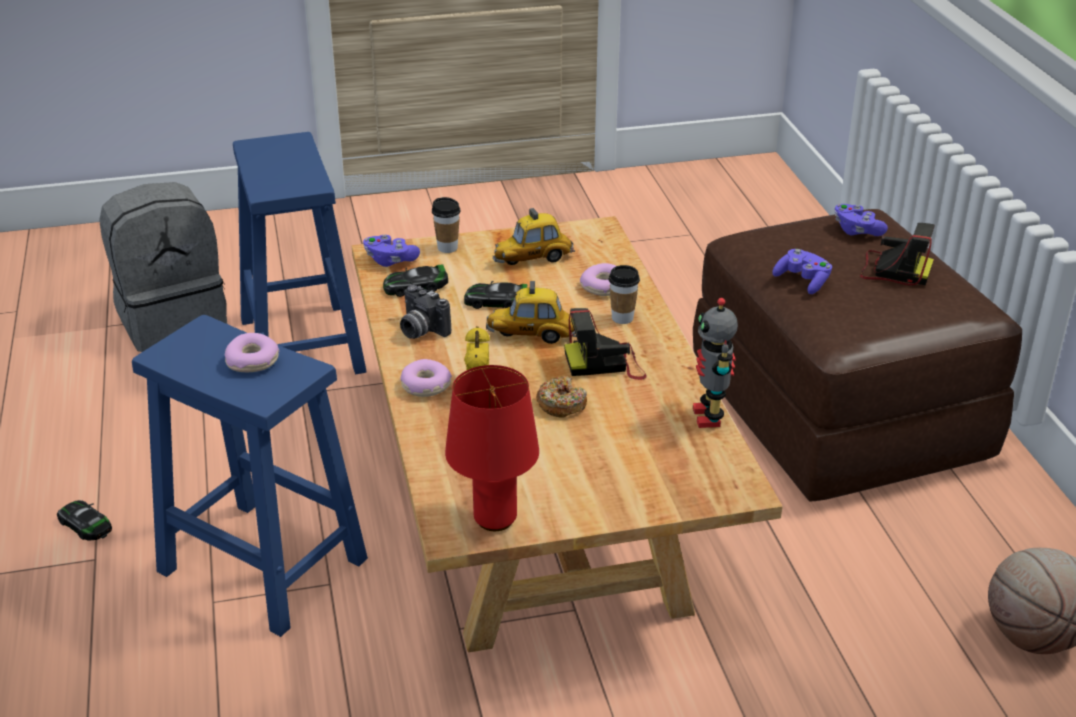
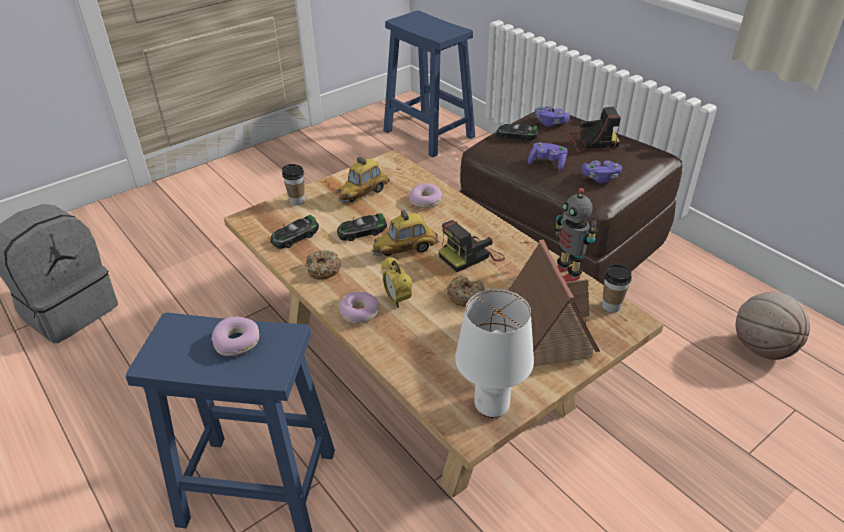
camera: 25 degrees left, 5 degrees up
(85, 525) = (89, 508): toy car -> toy car (516, 136)
(301, 344) = (182, 298): blue stool -> blue stool (427, 133)
(390, 260) = (261, 222): purple game controller -> purple game controller (600, 178)
(420, 330) = (323, 269): camera -> donut
(495, 520) = (492, 406): red table lamp -> white table lamp
(622, 318) = (455, 219): cup -> cup (611, 306)
(624, 466) = (544, 329): none -> toy house

